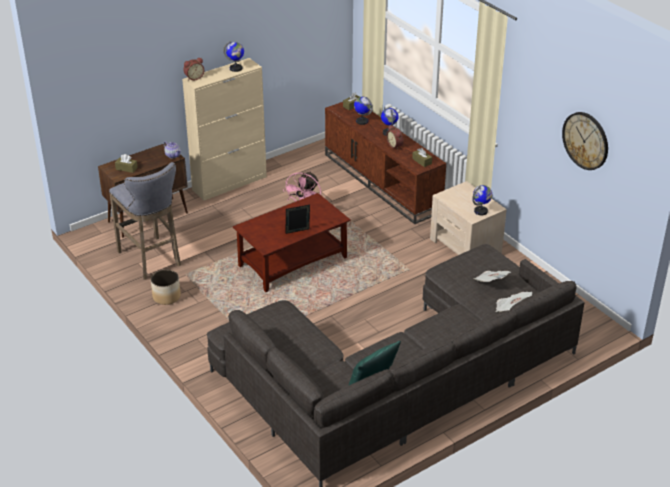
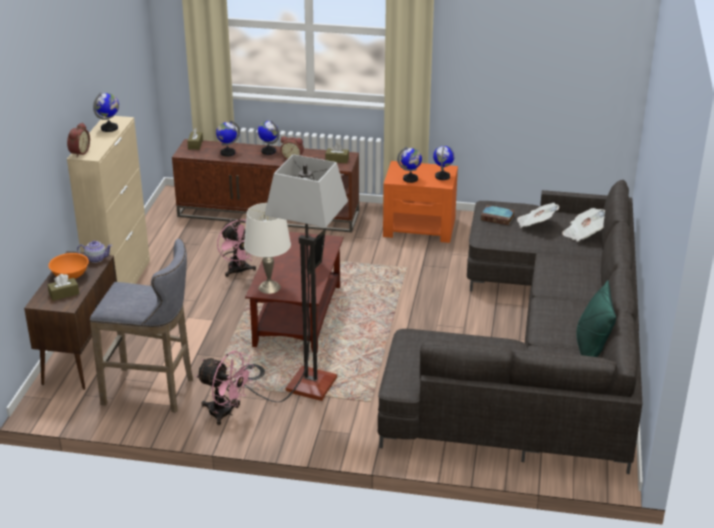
camera: 45 degrees left, 5 degrees down
(146, 158) = (70, 275): none -> orange bowl
(167, 296) = (226, 413): planter -> pink fan
(227, 303) = (296, 384): none -> floor lamp
(253, 228) = (269, 287): none -> white table lamp
(455, 201) = (410, 179): none -> globe
(465, 246) = (420, 227): beige nightstand -> orange nightstand
(473, 263) = (498, 217): none -> book
(585, 140) = (550, 49): wall clock -> none

